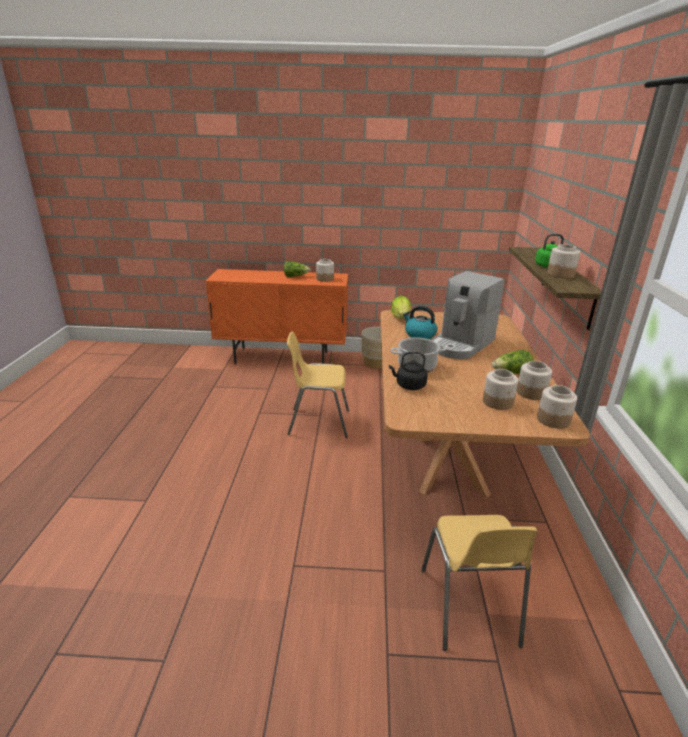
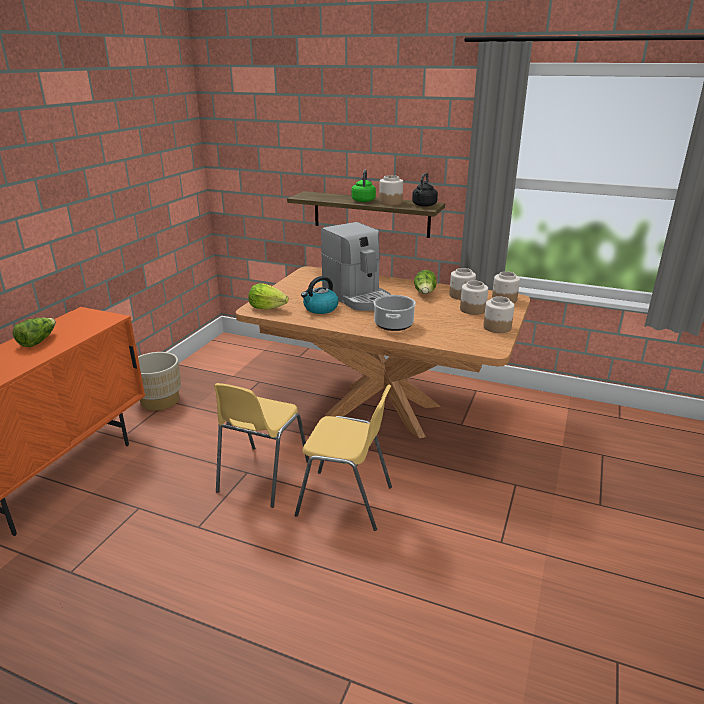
camera: 70 degrees left, 0 degrees up
(325, 279) = (82, 323): jar -> jar (496, 327)
(409, 385) = (431, 335): black kettle -> black kettle (423, 205)
(469, 607) = (556, 452): yellow chair -> yellow chair (346, 501)

